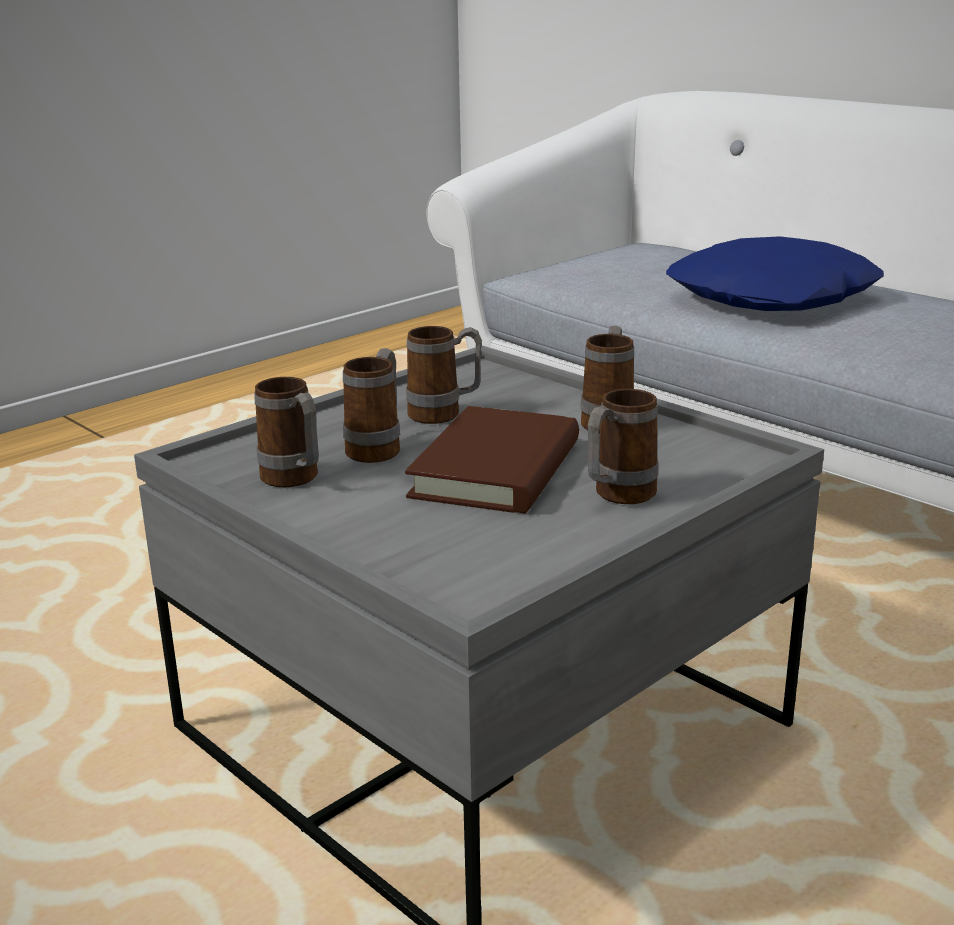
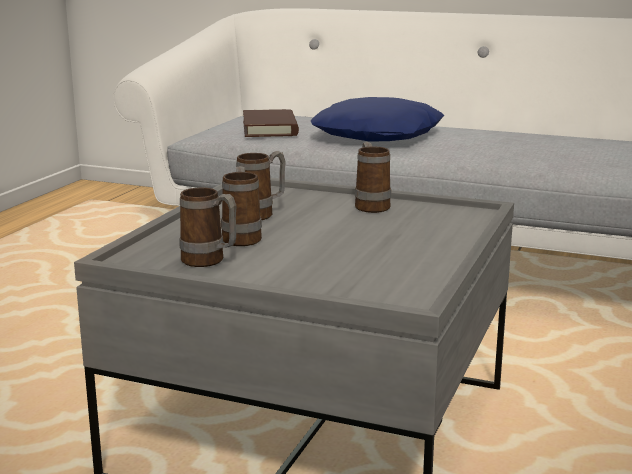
camera: 25 degrees left, 5 degrees down
(496, 469) = (335, 238): brown book -> brown book (270, 128)
(617, 496) = (426, 241): mug -> none

